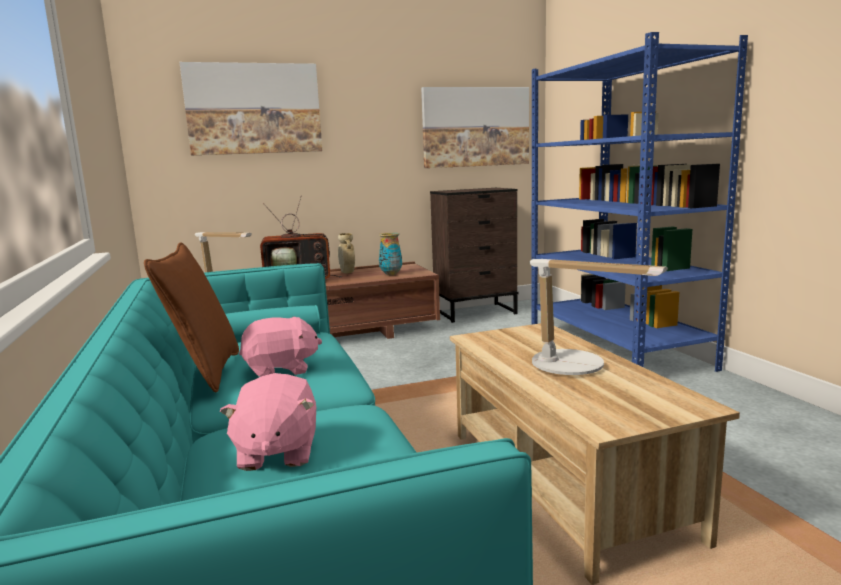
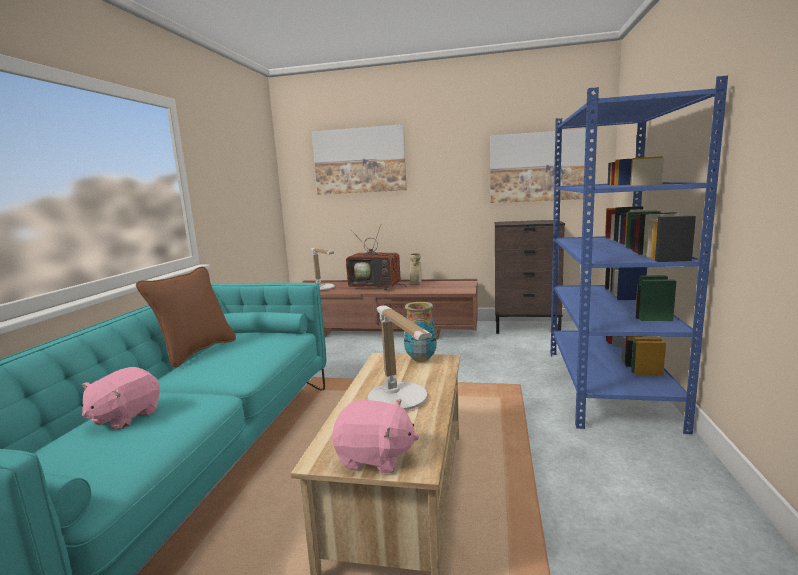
camera: 30 degrees right, 0 degrees up
(281, 370) = (228, 359): pink plush toy -> pink plush toy (374, 458)
(390, 274) = (442, 289): vase -> vase (420, 359)

